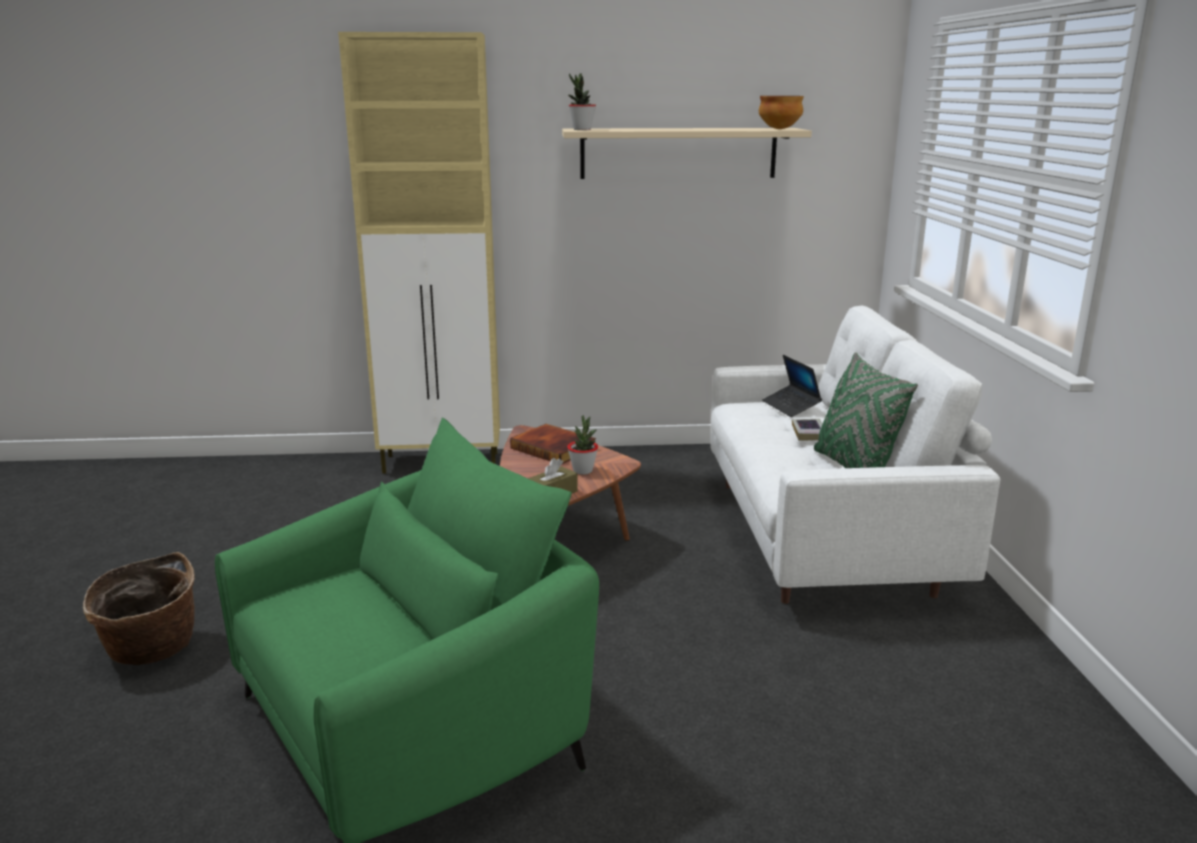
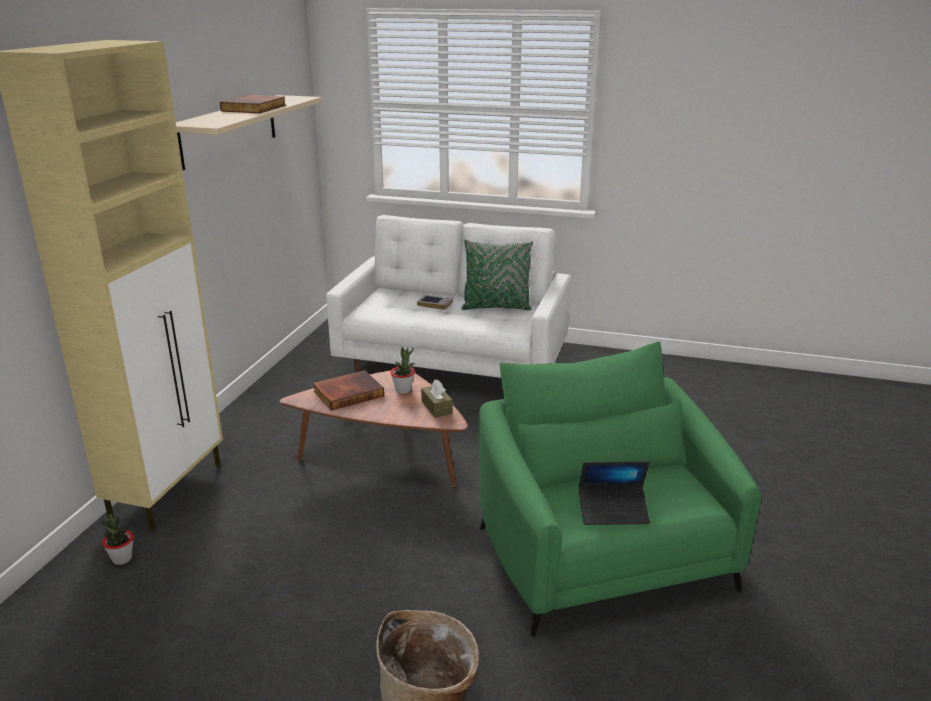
camera: 70 degrees left, 5 degrees up
(582, 129) = (208, 124): potted plant -> potted plant (122, 559)
(690, 129) = (255, 108): none -> book
(780, 129) = (298, 98): bowl -> none
(791, 406) = (383, 298): laptop -> laptop (613, 511)

